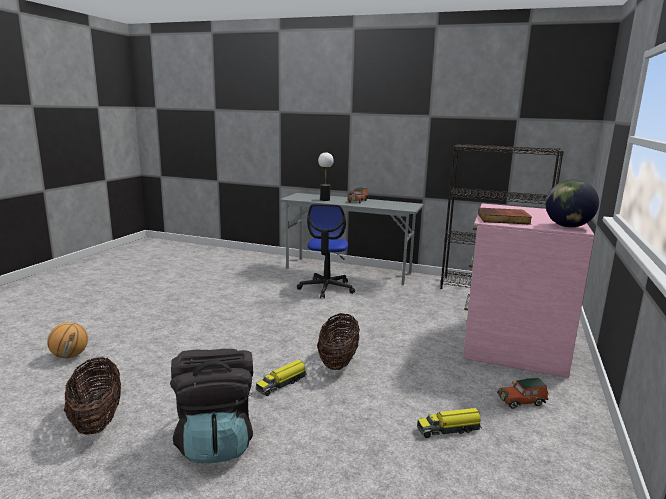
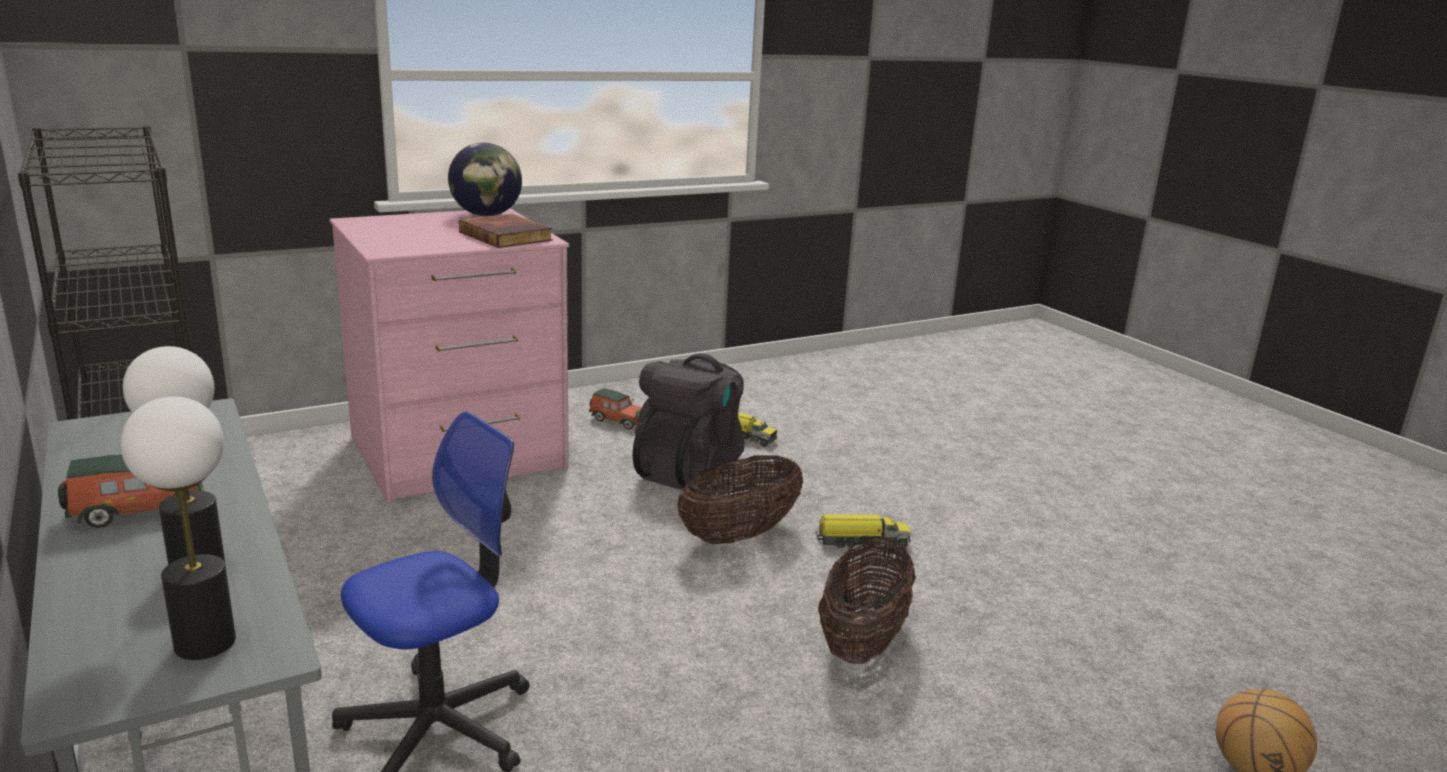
camera: 140 degrees left, 5 degrees up
(97, 419) = (1156, 600): basket -> basket (862, 641)
(216, 440) = (997, 518): black backpack -> black backpack (689, 470)
(300, 197) = (205, 642): none -> table lamp

